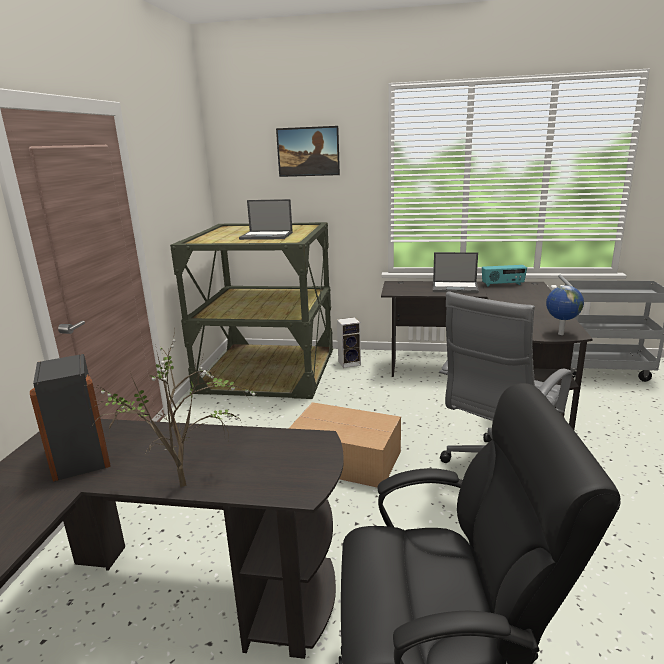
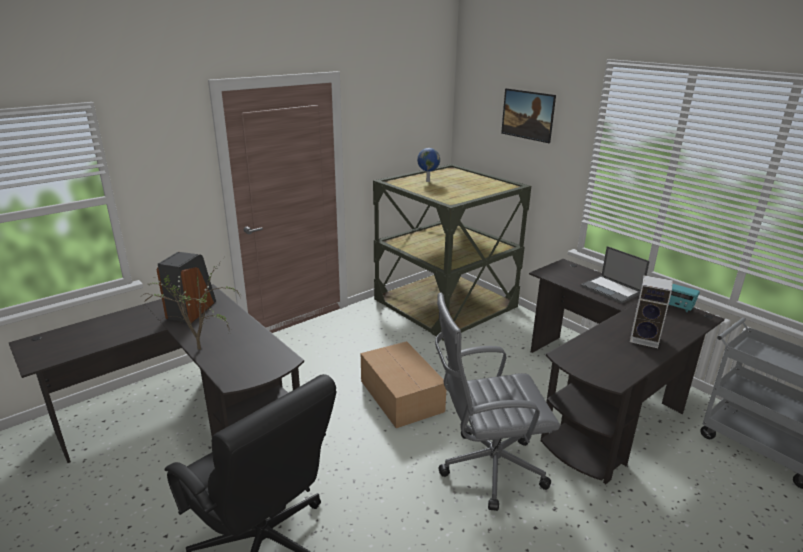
camera: 40 degrees right, 5 degrees up
(267, 236) = (452, 189): laptop -> none
(350, 363) = (515, 324): speaker -> speaker (645, 339)
(560, 334) = (600, 375): globe -> globe (427, 181)

